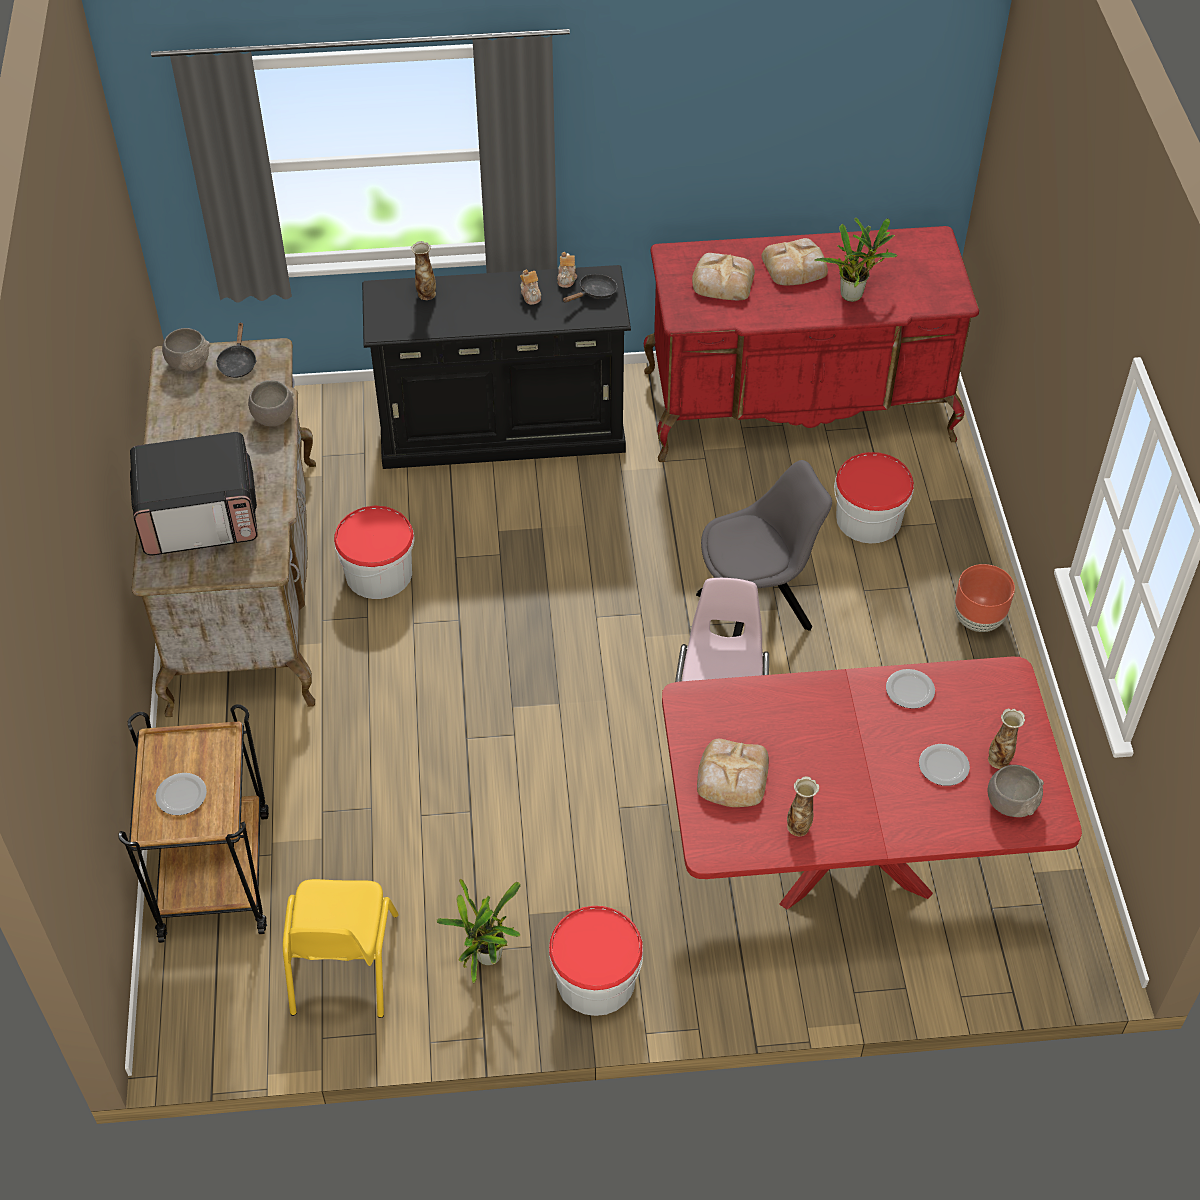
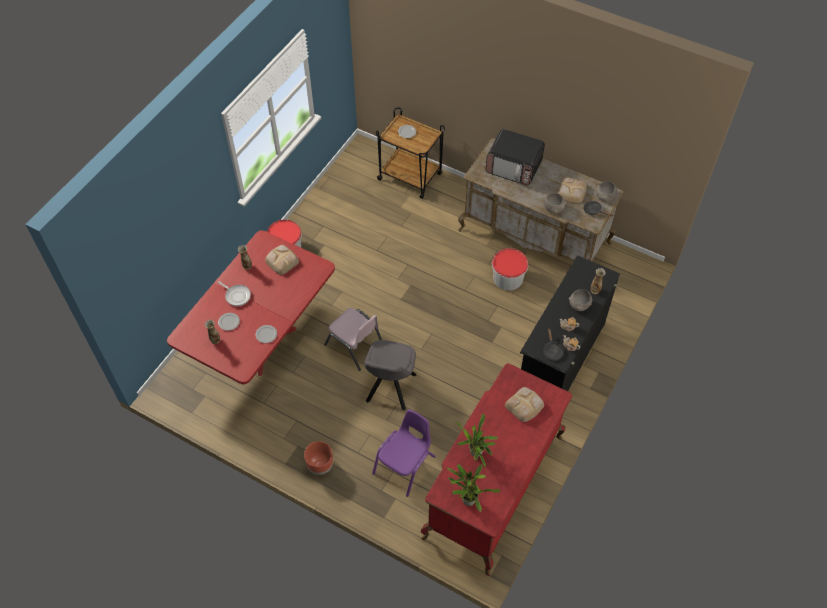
camera: 125 degrees right, 5 degrees up
(200, 517) = (514, 167): microwave -> microwave turned 90 degrees counterclockwise
(342, 964) = (349, 192): yellow chair -> none
(486, 959) = (319, 226): potted plant -> potted plant (468, 498)
(795, 267) = (513, 442): bread -> bread (571, 192)
(868, 518) = (405, 465): bucket -> purple chair
(878, 795) = (237, 295): none -> frying pan
(1011, 803) = (197, 331): grey bowl -> grey bowl (579, 305)

